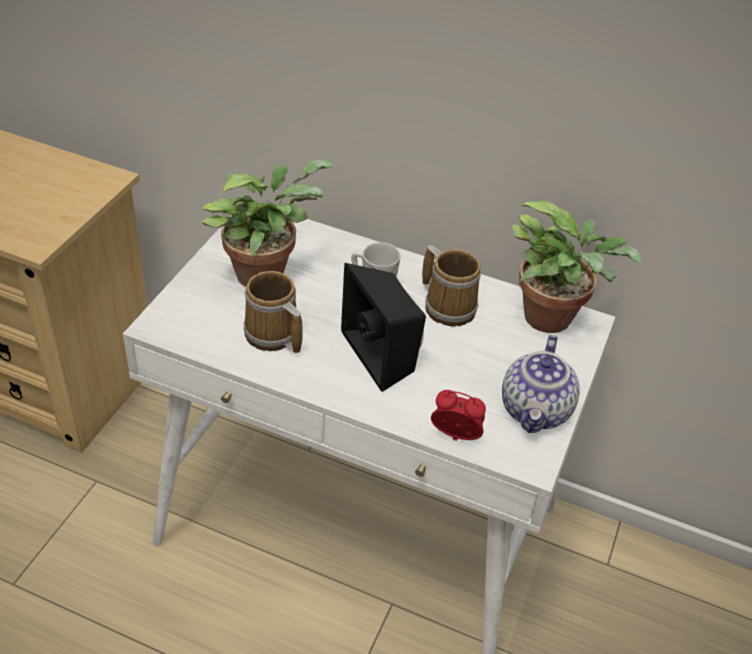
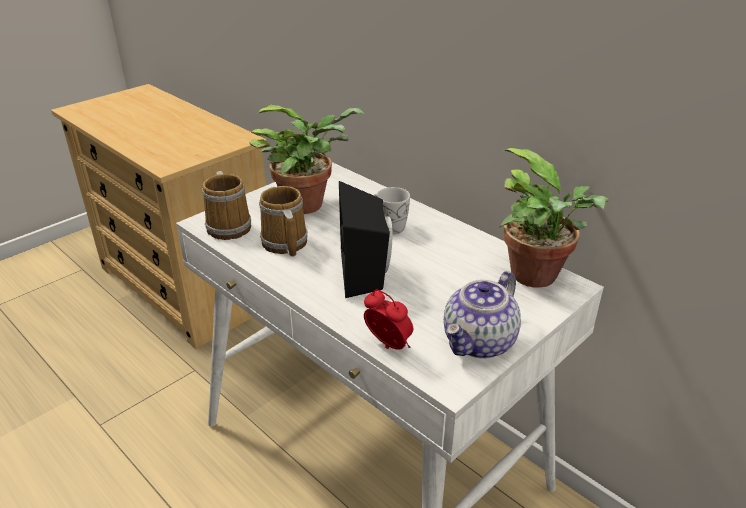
camera: 25 degrees right, 10 degrees down
(449, 306) = (445, 250): mug -> mug (230, 226)

